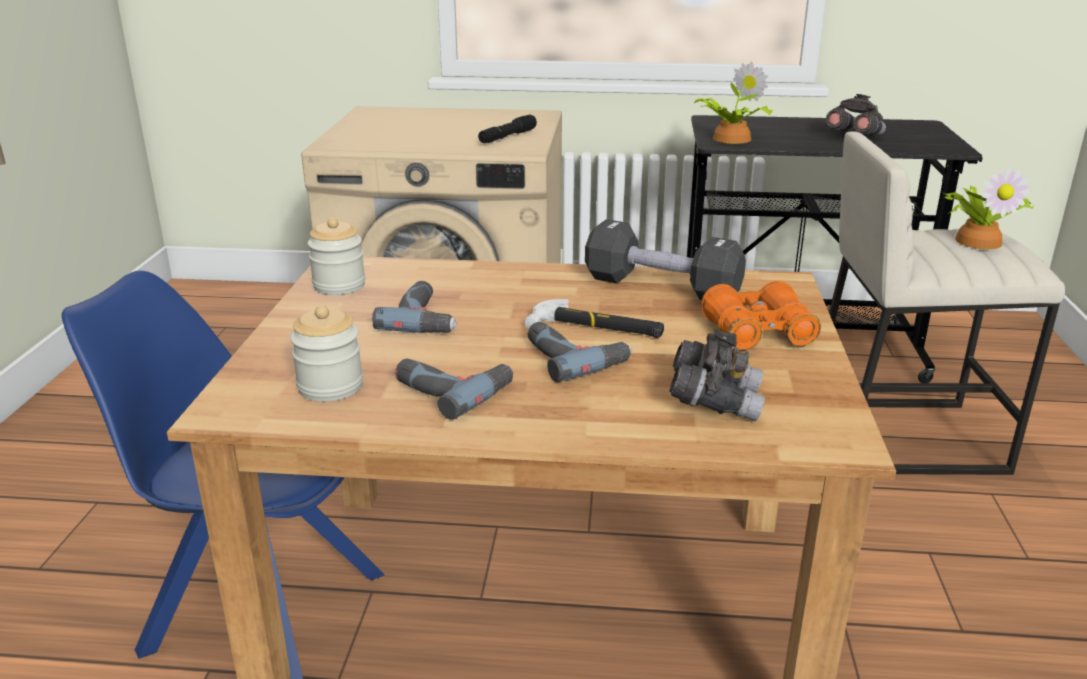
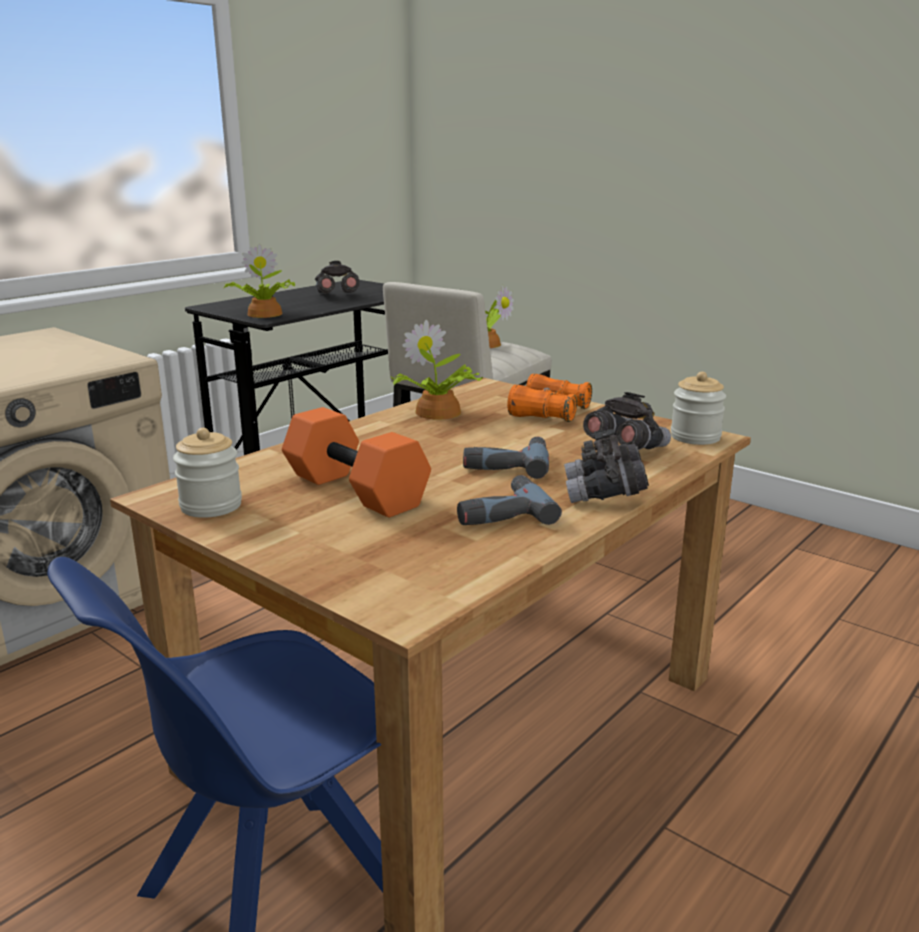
camera: 55 degrees left, 5 degrees down
(330, 387) = (426, 555): jar -> jar (695, 437)
(426, 318) = (352, 490): power drill -> orange dumbbell
(507, 137) = (71, 354): black flashlight -> none
(560, 425) = (604, 494): none -> grey binoculars
(596, 328) = (470, 446): hammer -> none
(661, 287) = (437, 413): black dumbbell -> potted plant

